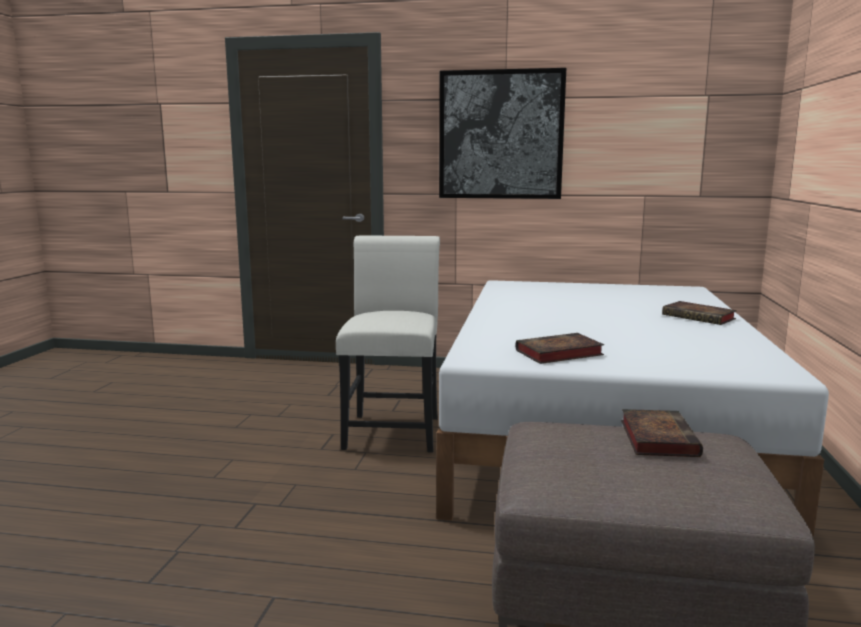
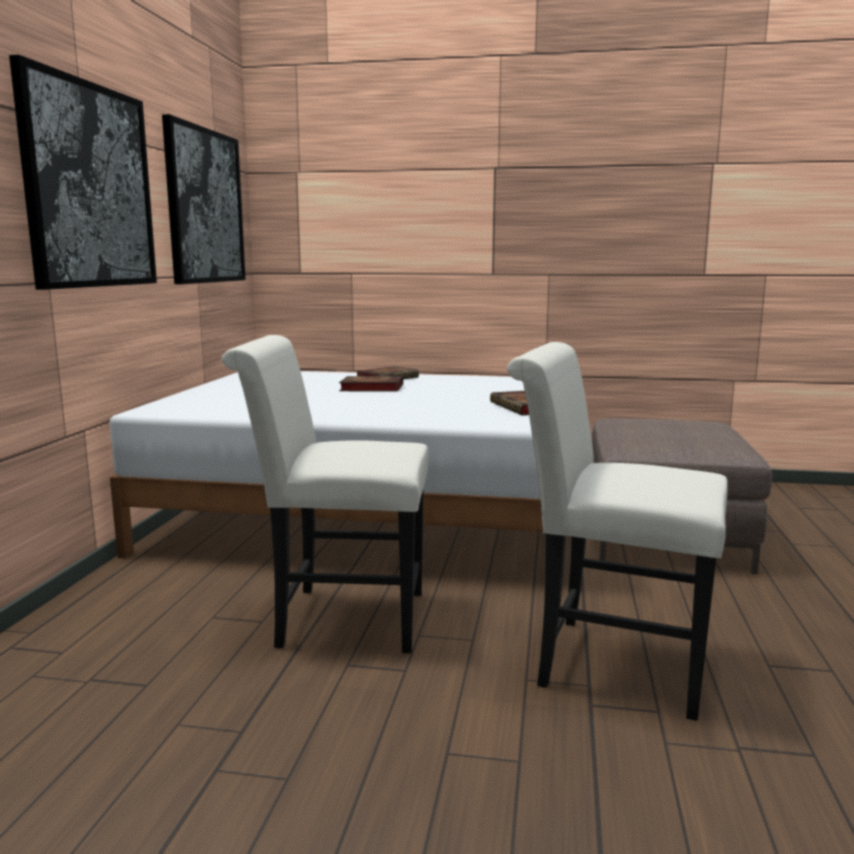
camera: 90 degrees left, 0 degrees up
(307, 516) = (608, 662): none -> white chair
(656, 437) = (634, 425): book -> book (370, 388)
(666, 136) = (205, 206): none -> picture

